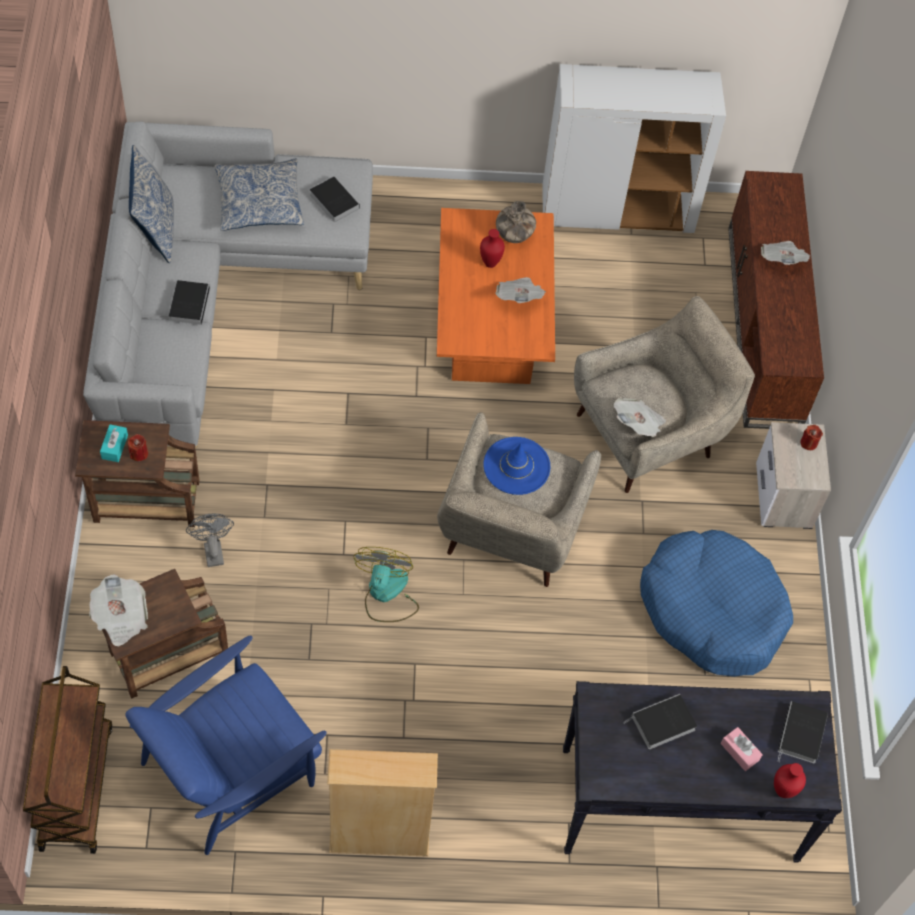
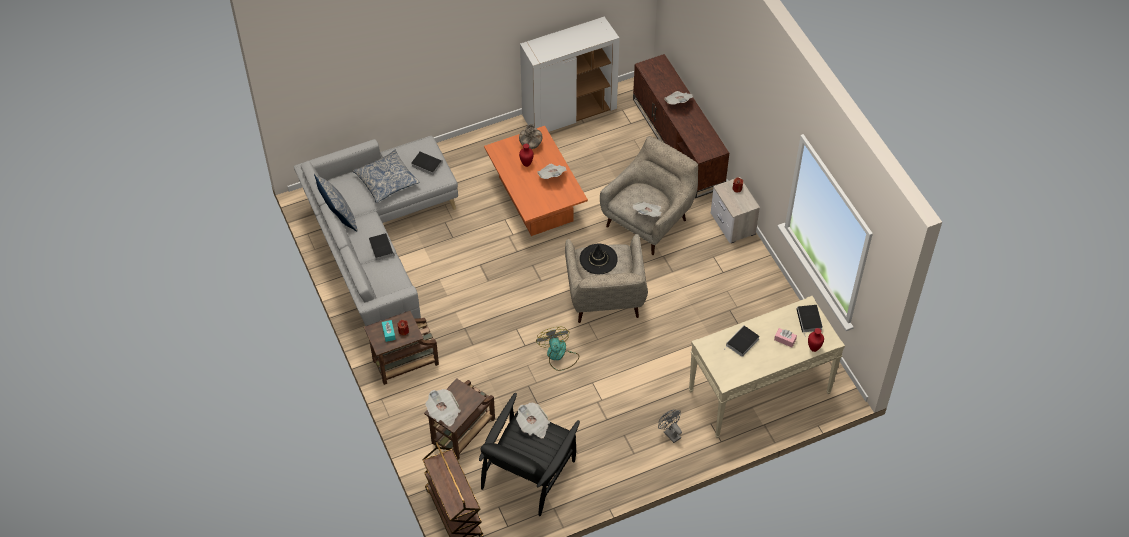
camera: 20 degrees left, 5 degrees down
(212, 550) = (455, 372): grey fan -> grey fan (670, 433)
(231, 768) = (528, 471): blue armchair -> black armchair
(258, 702) = (533, 425): none -> newspaper
(379, 839) = (622, 471): beige bookcase -> none
(516, 466) = (598, 259): blue hat -> black hat
(678, 805) = (759, 392): black console table -> beige console table
(712, 610) = (727, 294): blue dog bed -> none

